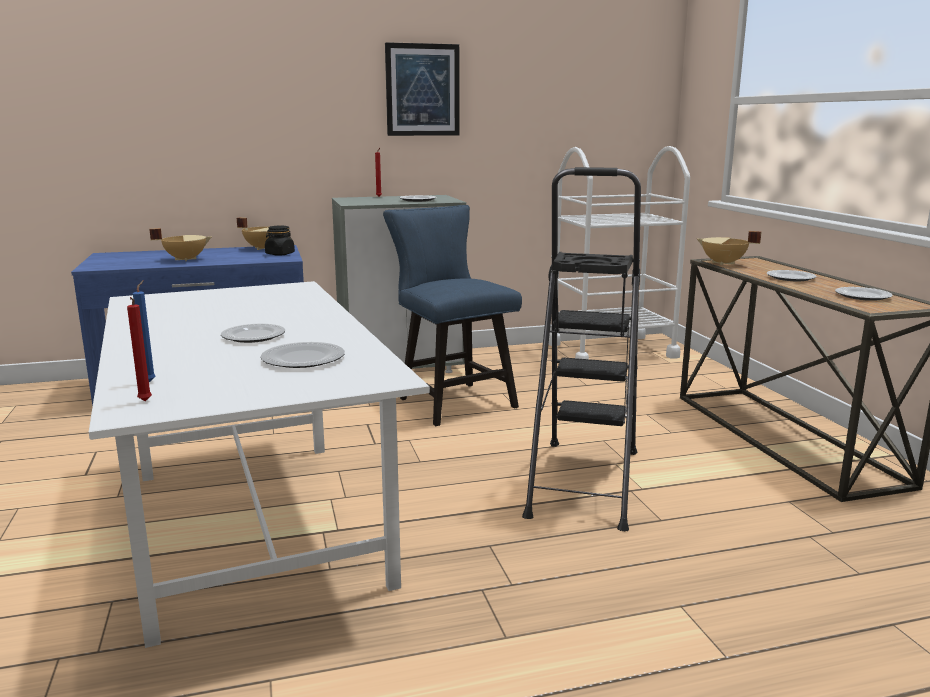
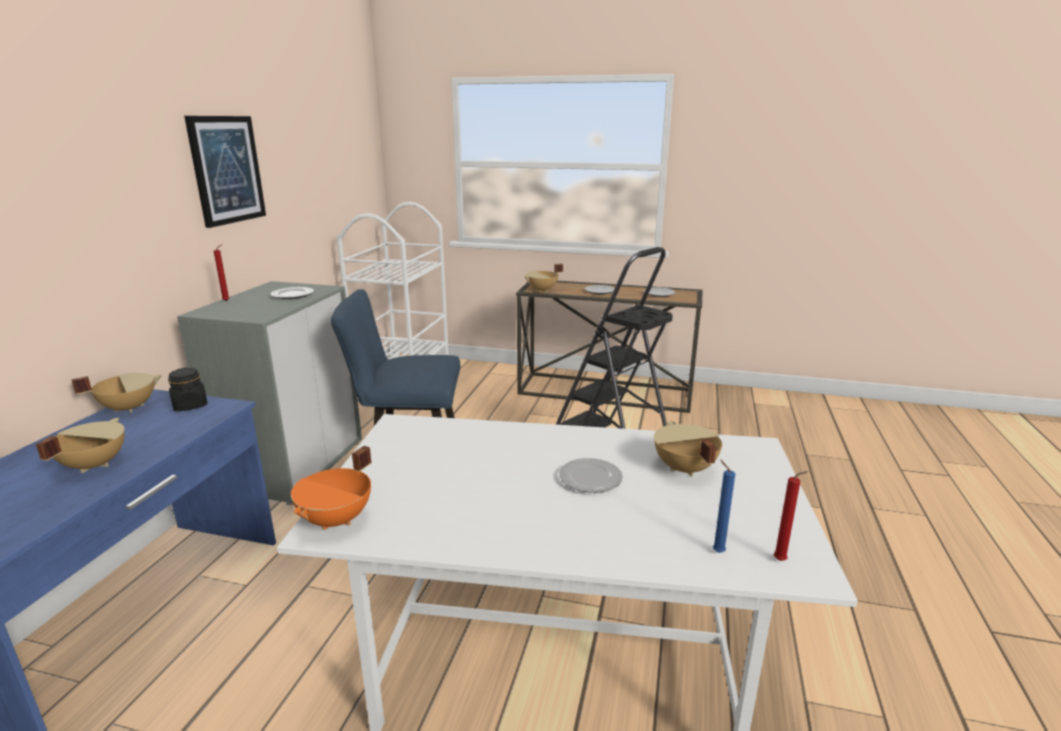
camera: 60 degrees left, 5 degrees up
(146, 299) = (337, 520): none -> orange cooking pot
(302, 359) = (683, 469): plate -> beige cooking pot

